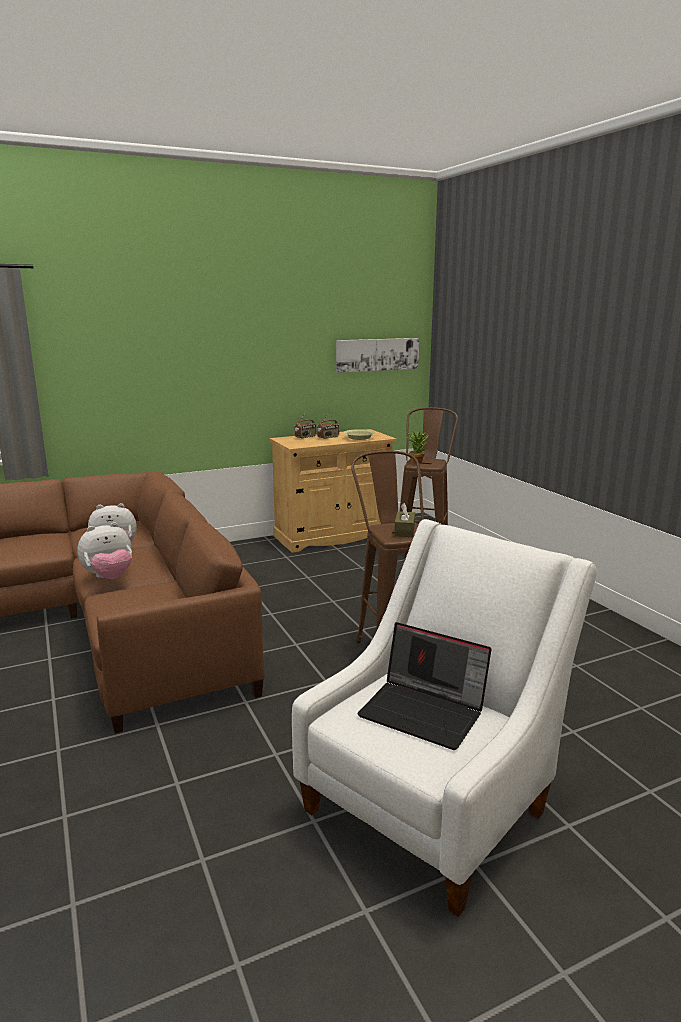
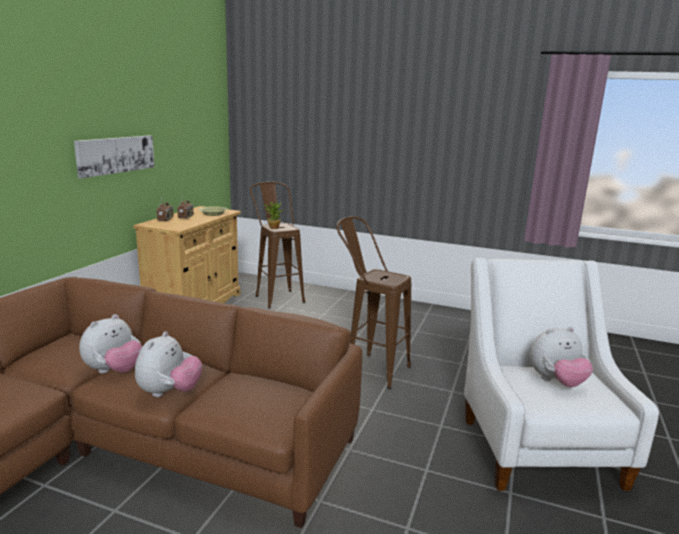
camera: 45 degrees left, 0 degrees up
(377, 354) = (199, 139): picture -> picture (116, 155)
(404, 531) = (386, 276): brown tissue box -> none
(425, 711) = (556, 382): laptop -> plush toy

